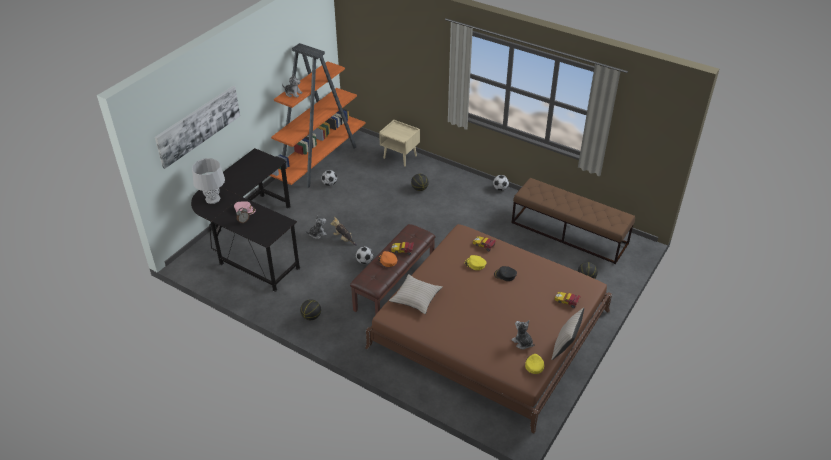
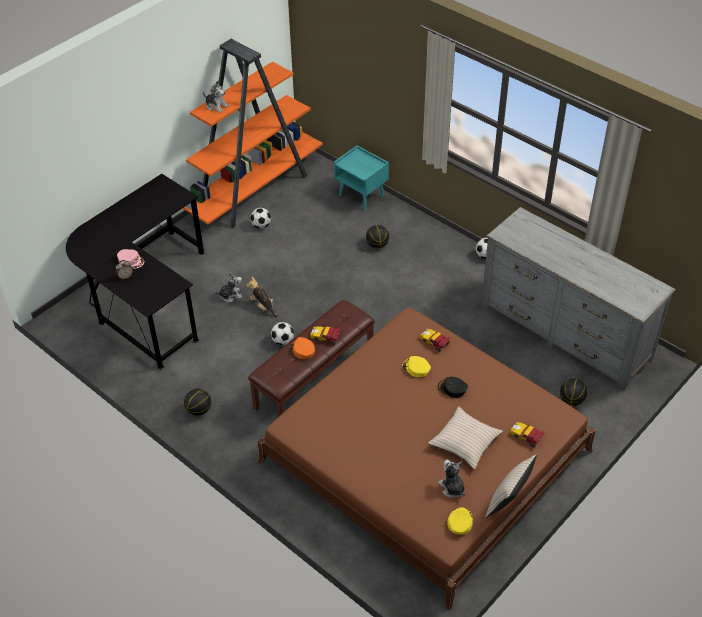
camera: 10 degrees right, 5 degrees up
(198, 125) = (80, 145): picture -> none
(213, 199) = (94, 241): grey table lamp -> none
(400, 157) = (362, 196): beige nightstand -> turquoise nightstand
(416, 298) = (328, 407): beige pillow -> beige pillow (465, 442)
(569, 233) = (565, 331): brown bench -> grey dresser

